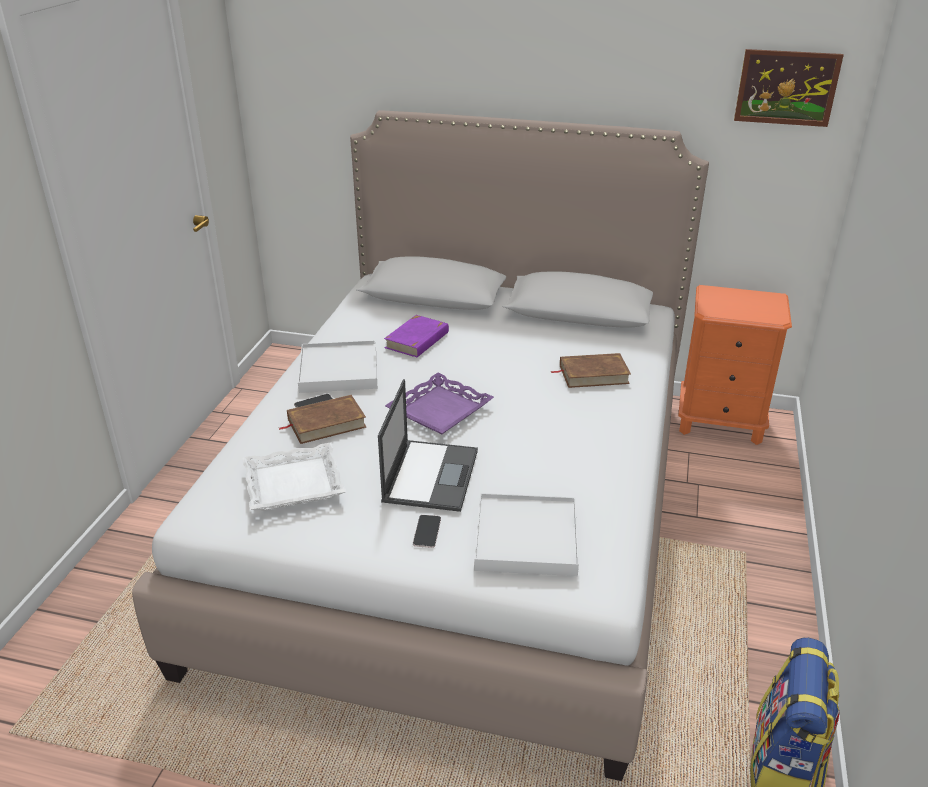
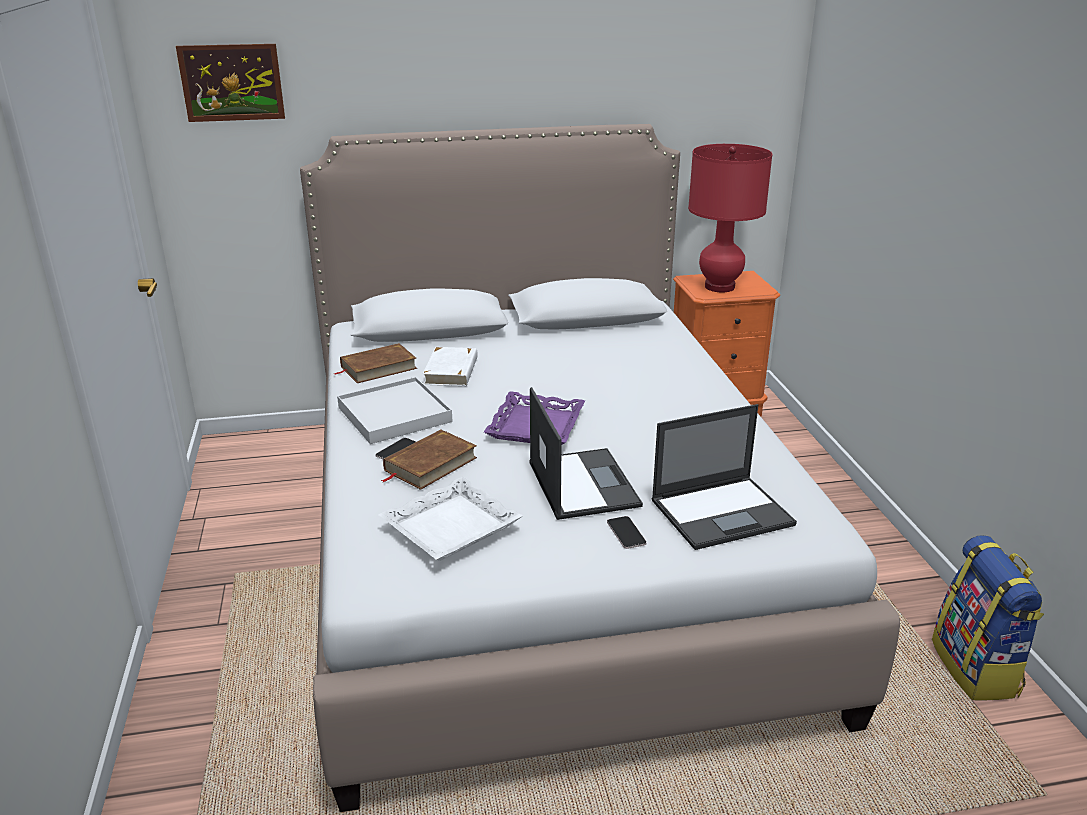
camera: 25 degrees left, 5 degrees down
(417, 340) = (451, 371): purple book -> white book
(526, 538) = (723, 512): white tray -> laptop
(593, 374) = (649, 365): brown book -> brown book (378, 368)
(732, 305) = (719, 287): none -> red table lamp
(786, 87) = (736, 73): picture -> picture (232, 82)

